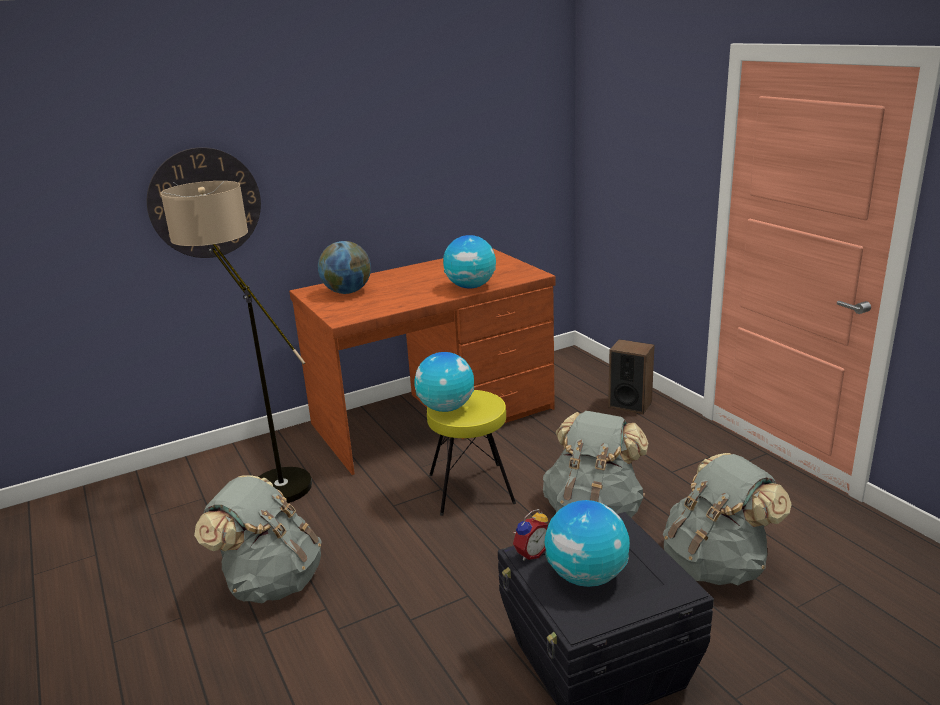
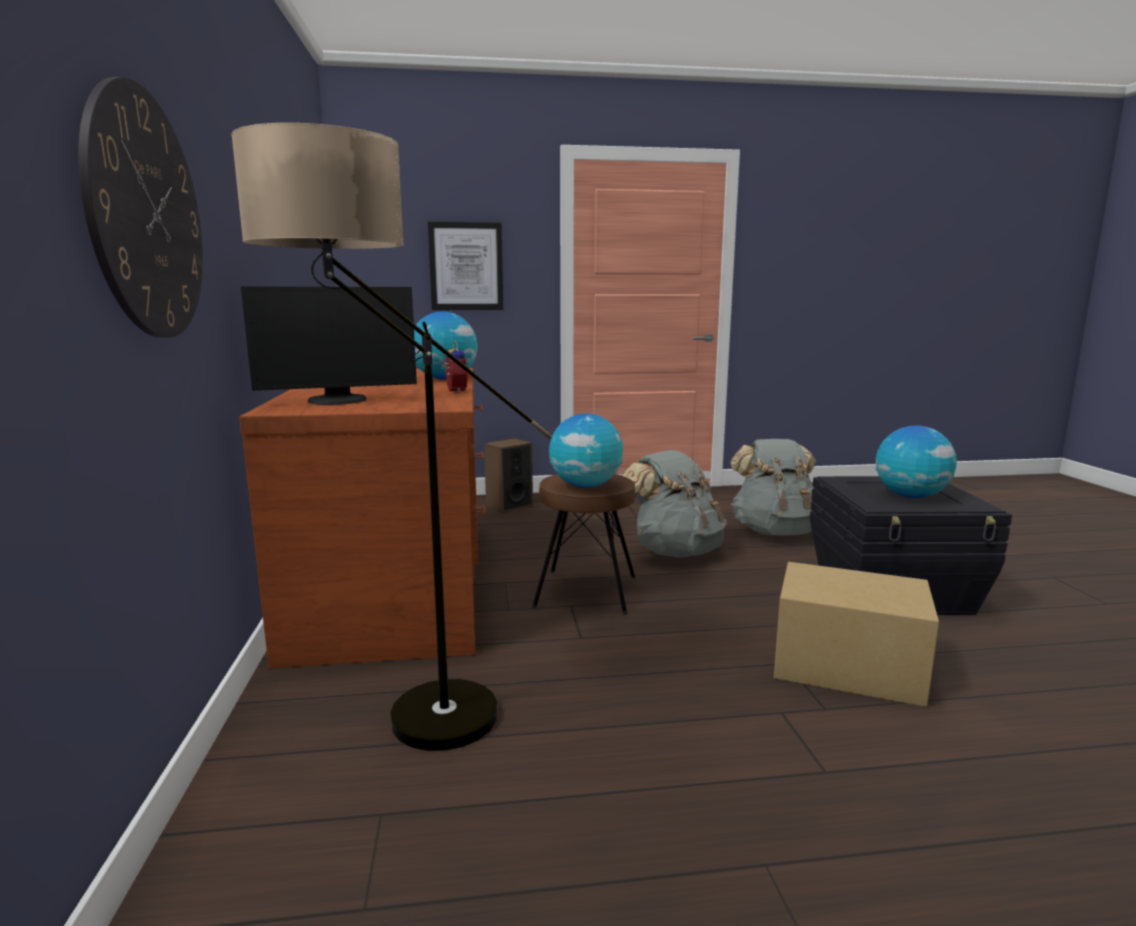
camera: 70 degrees left, 10 degrees down
(271, 582) = (704, 752): grey backpack -> none
(347, 292) = (337, 401): globe -> monitor
(404, 637) = (846, 668): none -> cardboard box
(470, 489) = (586, 591): yellow stool -> brown stool
(530, 553) = (875, 504): alarm clock -> alarm clock (454, 391)
(649, 166) = (466, 266): none -> picture

